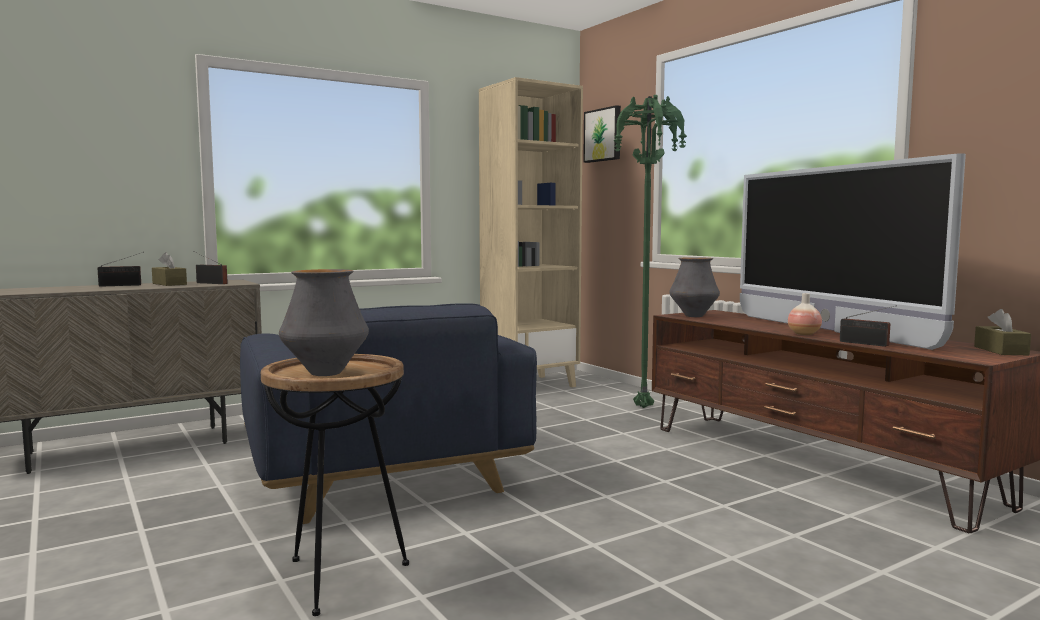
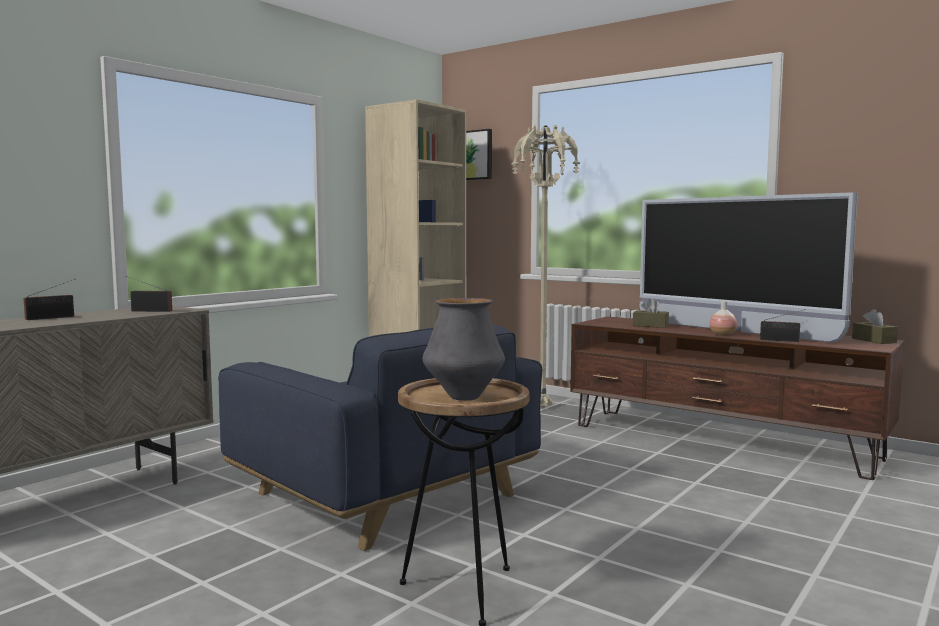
camera: 20 degrees left, 0 degrees up
(169, 284) = (104, 314): brown tissue box -> brown tissue box (650, 325)
(642, 407) = (541, 407): green floor lamp -> beige floor lamp
(693, 316) = (606, 323): vase -> none

